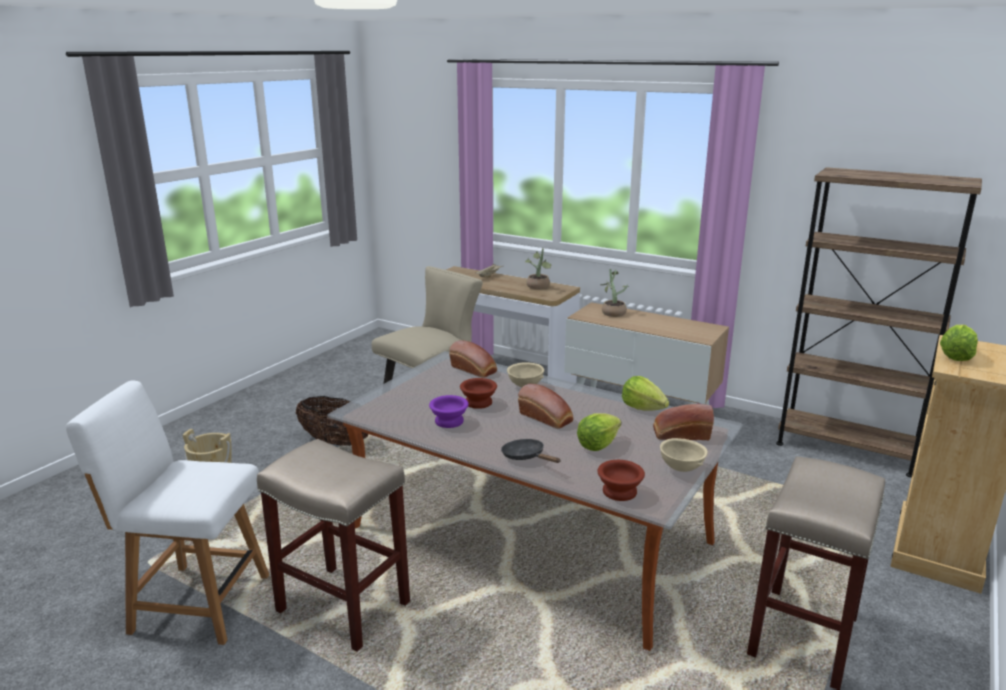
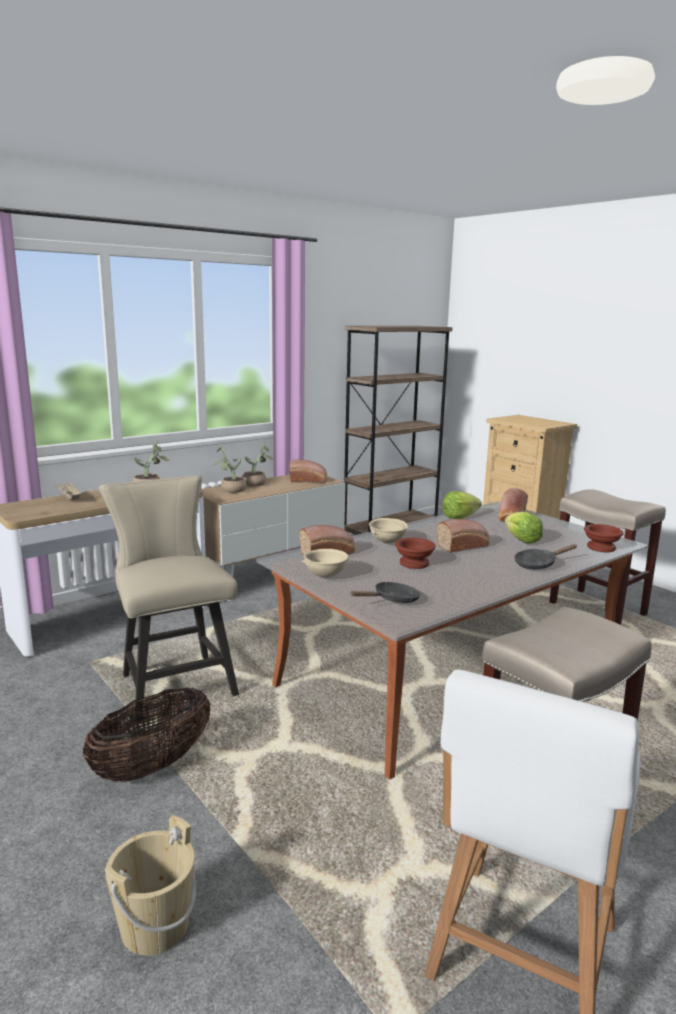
camera: 70 degrees left, 5 degrees down
(391, 404) = (392, 600): none -> black frying pan
(448, 421) = (452, 581): purple bowl -> none
(645, 317) = (257, 484): none -> potted plant
(681, 468) = (565, 526): beige bowl -> beige bowl (325, 575)
(689, 331) = (309, 480): none -> bread
(956, 356) = (523, 422): lettuce -> none

